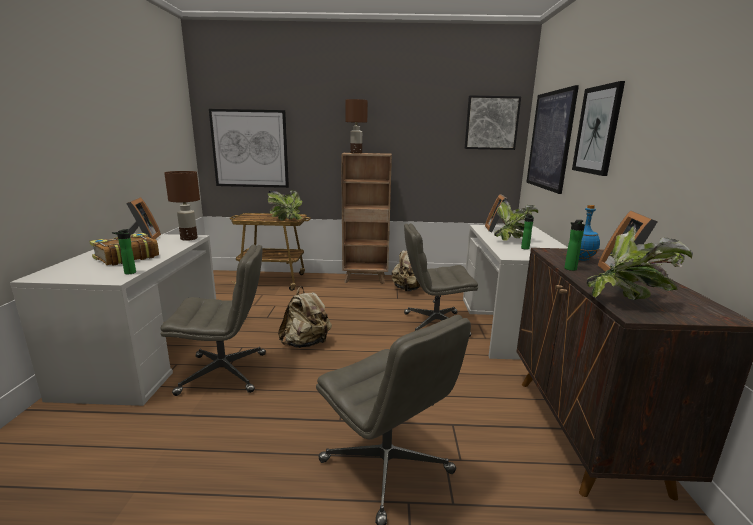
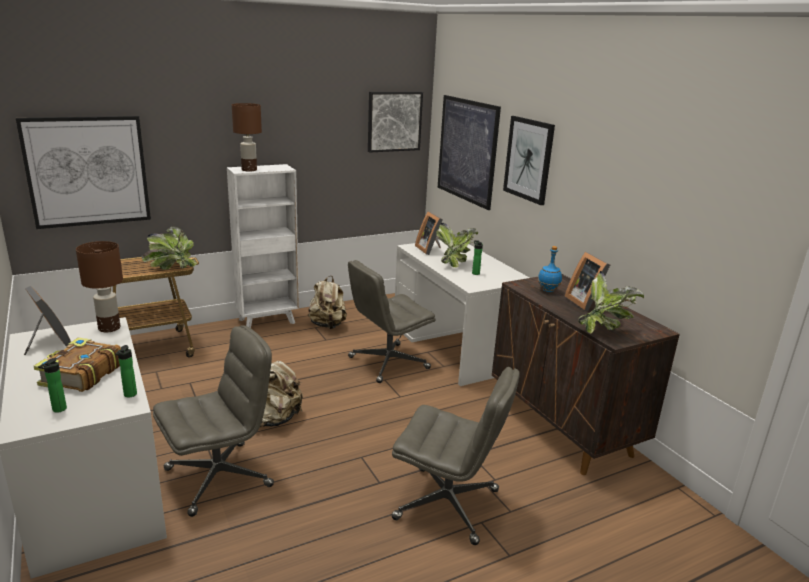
camera: 30 degrees left, 5 degrees up
(366, 279) = (268, 321): brown bookcase -> white bookcase
(569, 269) = (549, 304): bottle -> bottle (57, 410)

